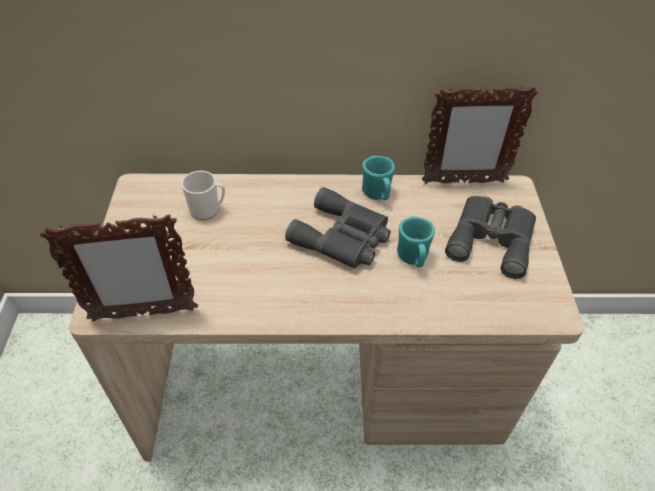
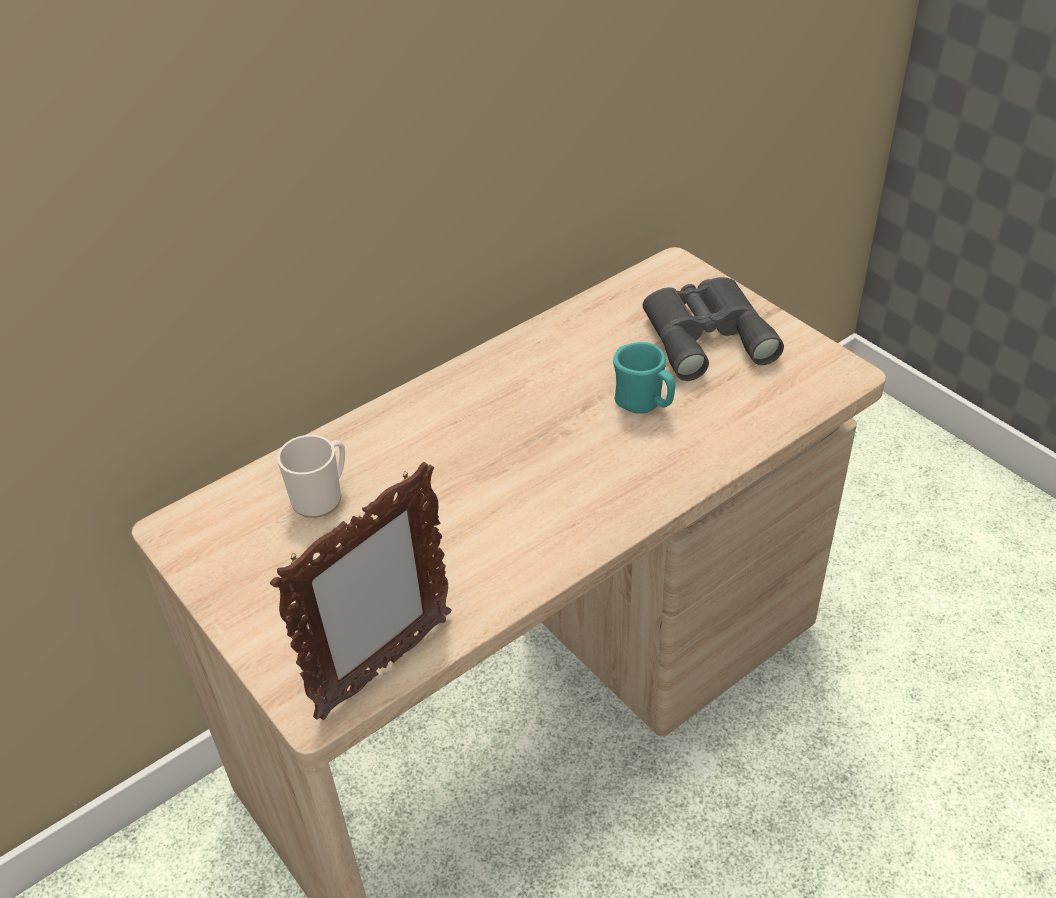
camera: 35 degrees left, 5 degrees down
(343, 238) = (538, 429): grey binoculars -> none
(377, 194) = (525, 357): turquoise mug -> none
(463, 182) = (610, 289): picture frame -> none

